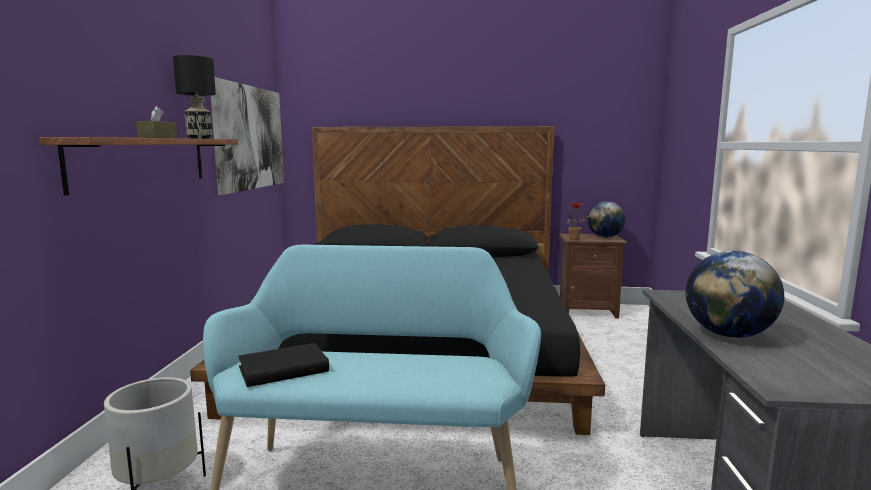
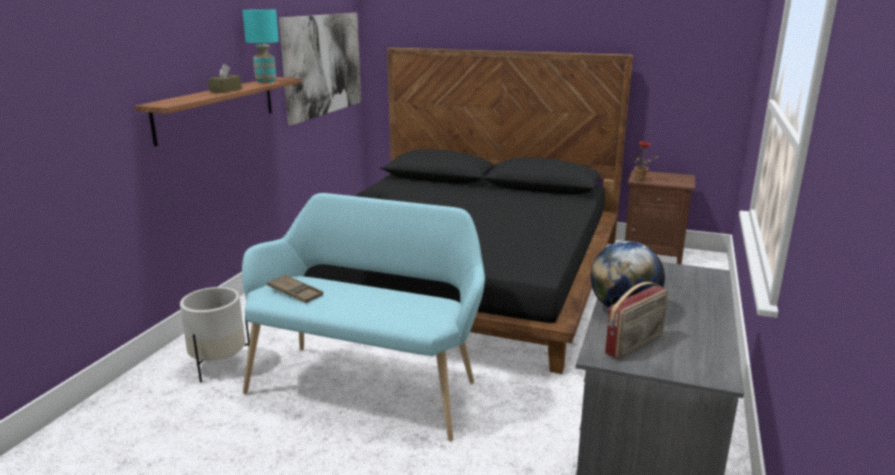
camera: 15 degrees right, 10 degrees up
(200, 138) = (266, 81): black table lamp -> turquoise table lamp
(283, 368) = (295, 293): black book -> brown tray
(605, 237) = (677, 179): globe -> none
(798, 370) = (635, 345): none -> radio

